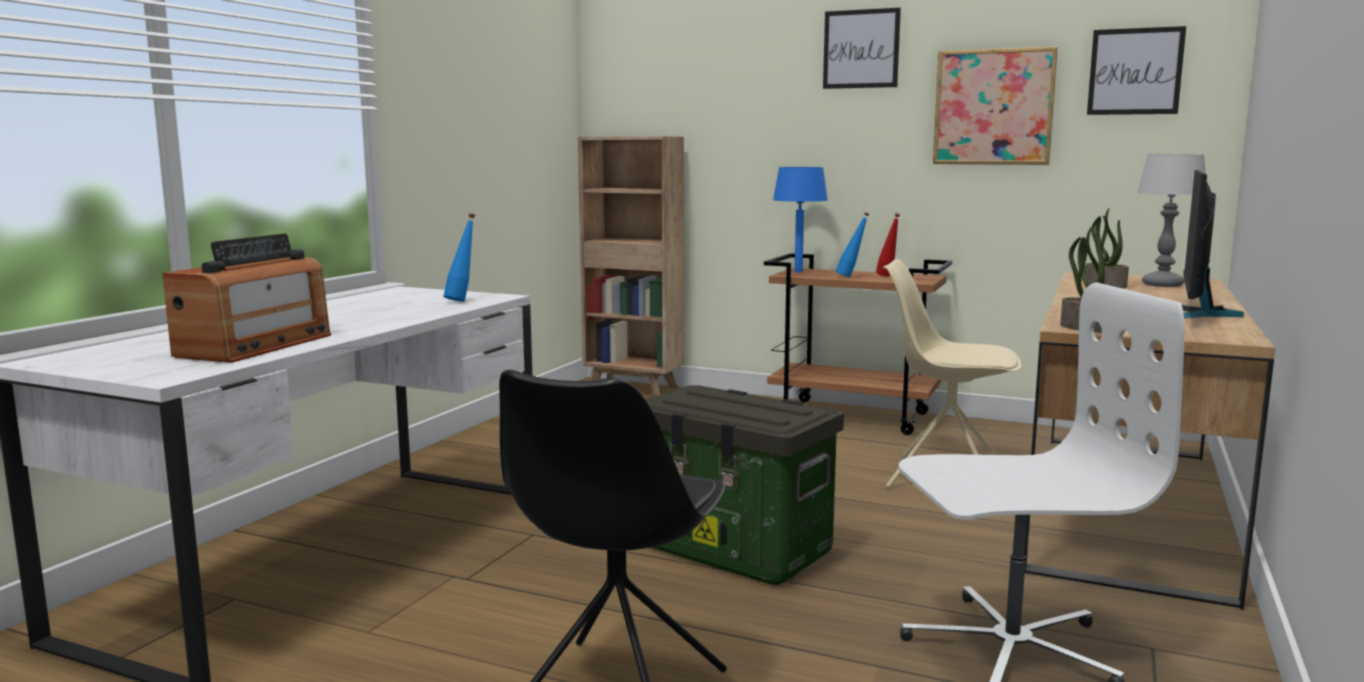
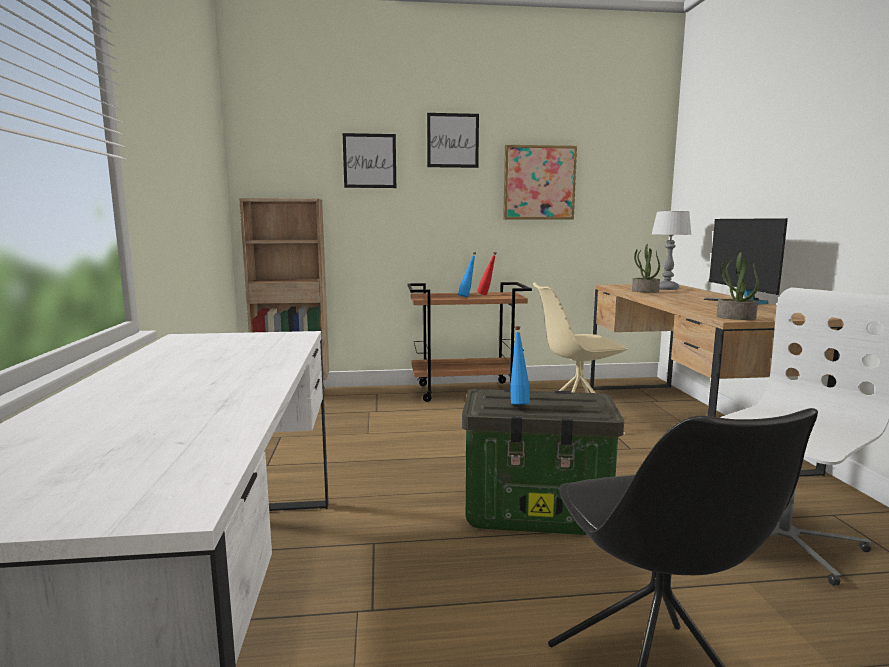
camera: 30 degrees left, 0 degrees up
(256, 345) = (186, 426): radio -> none
(462, 300) = (276, 342): blue bottle -> blue bottle (518, 403)
(798, 271) = (424, 295): blue table lamp -> none
(1135, 71) = (617, 163): picture -> picture (369, 161)

